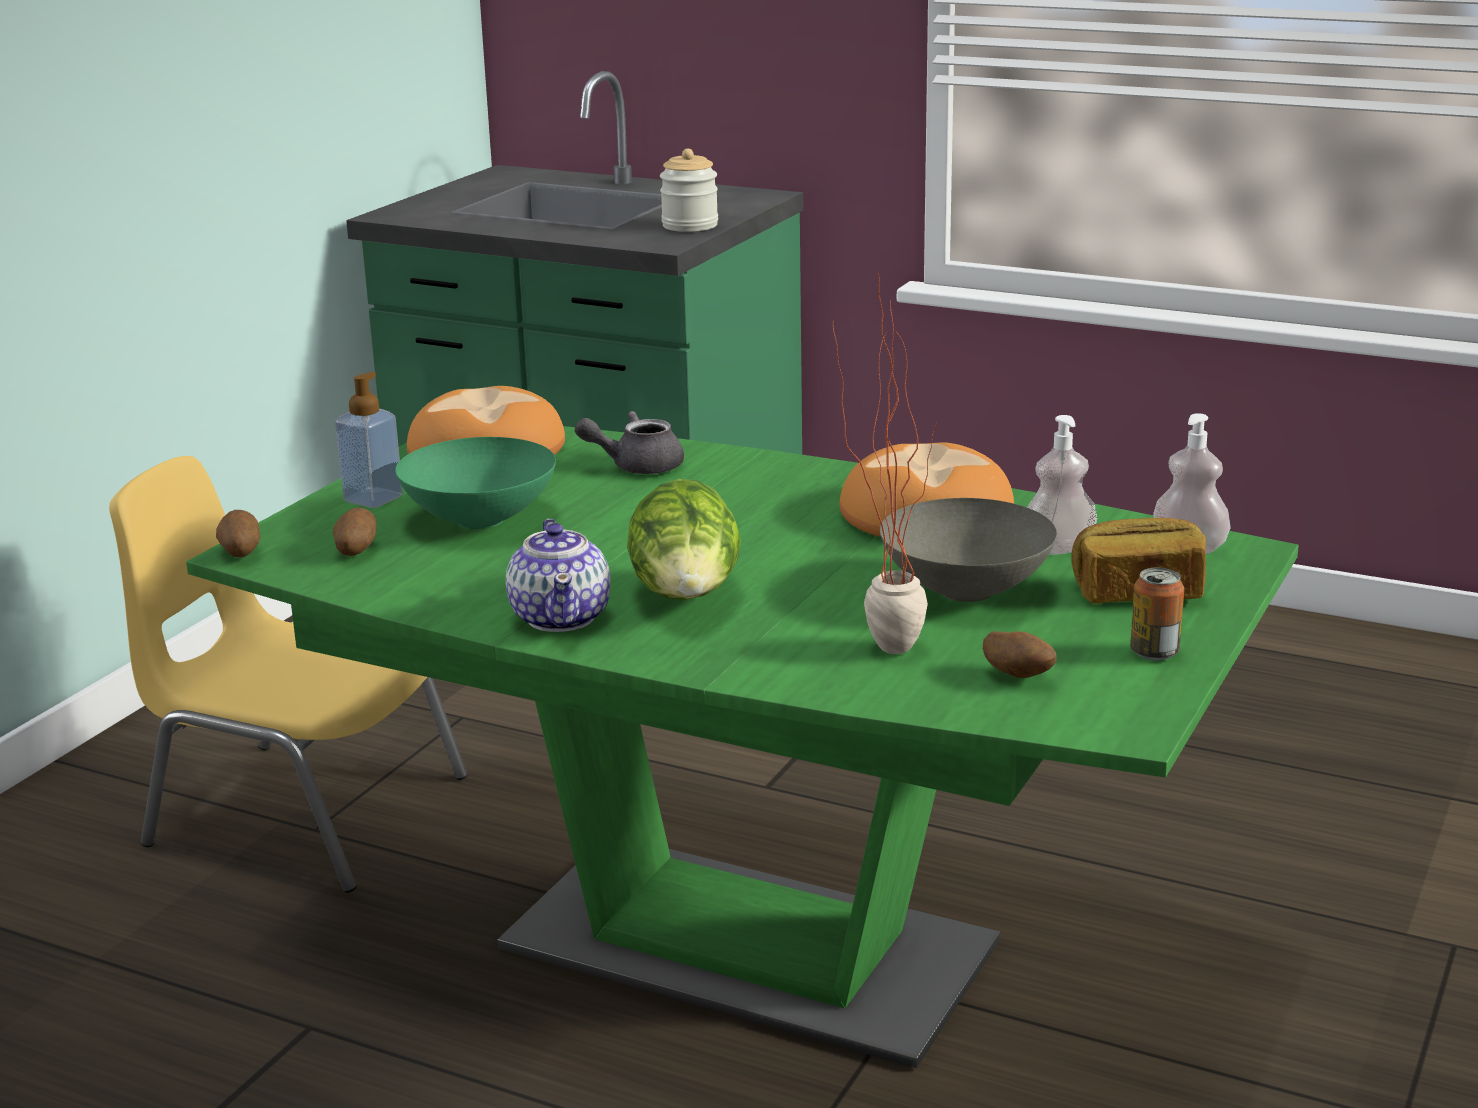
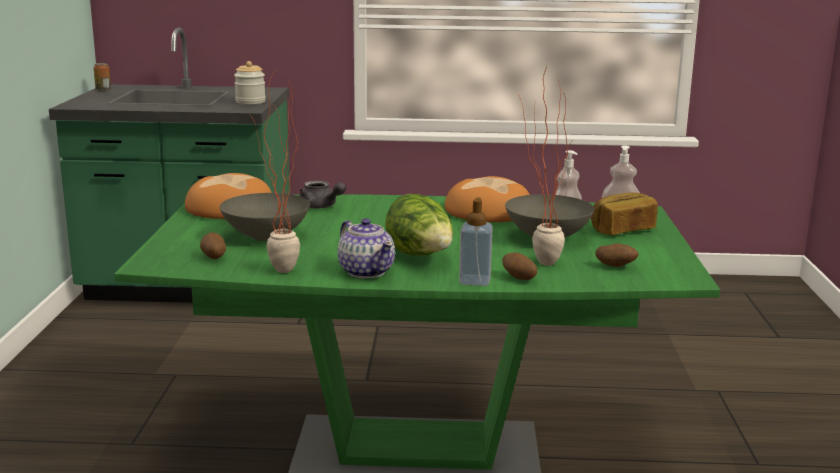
camera: 25 degrees left, 5 degrees down
(240, 553) = (144, 266): potato -> potato (518, 278)
(302, 811) = (117, 436): yellow chair -> none
(373, 499) = (192, 234): soap dispenser -> soap dispenser (474, 281)
(418, 600) = (278, 274): none -> potted plant
(478, 520) = (266, 237): green bowl -> grey bowl
(636, 466) = (320, 207): grey teapot -> grey teapot turned 105 degrees counterclockwise
(1154, 652) = (659, 250): can -> can (103, 89)

